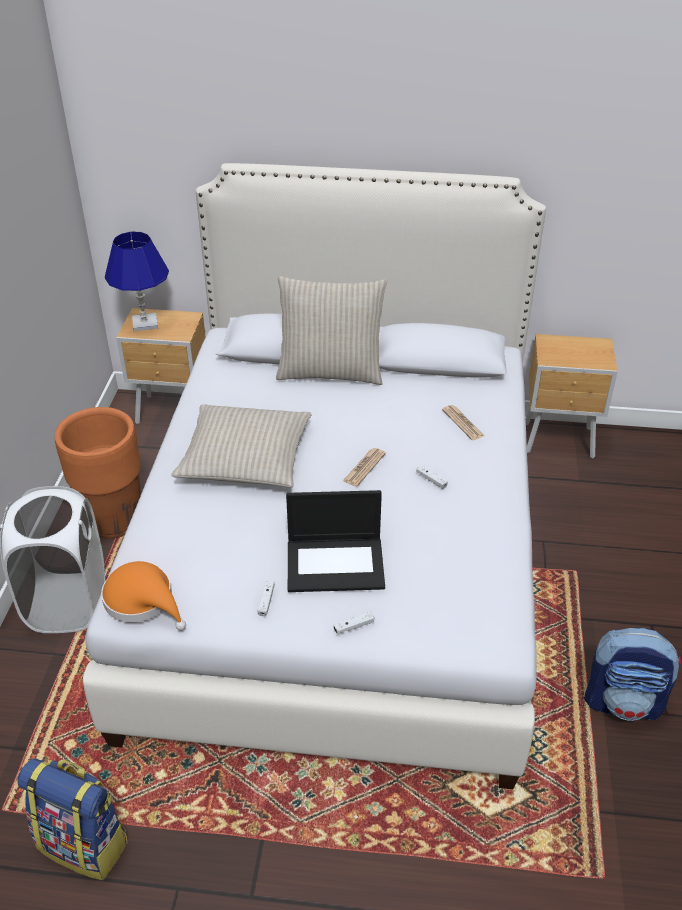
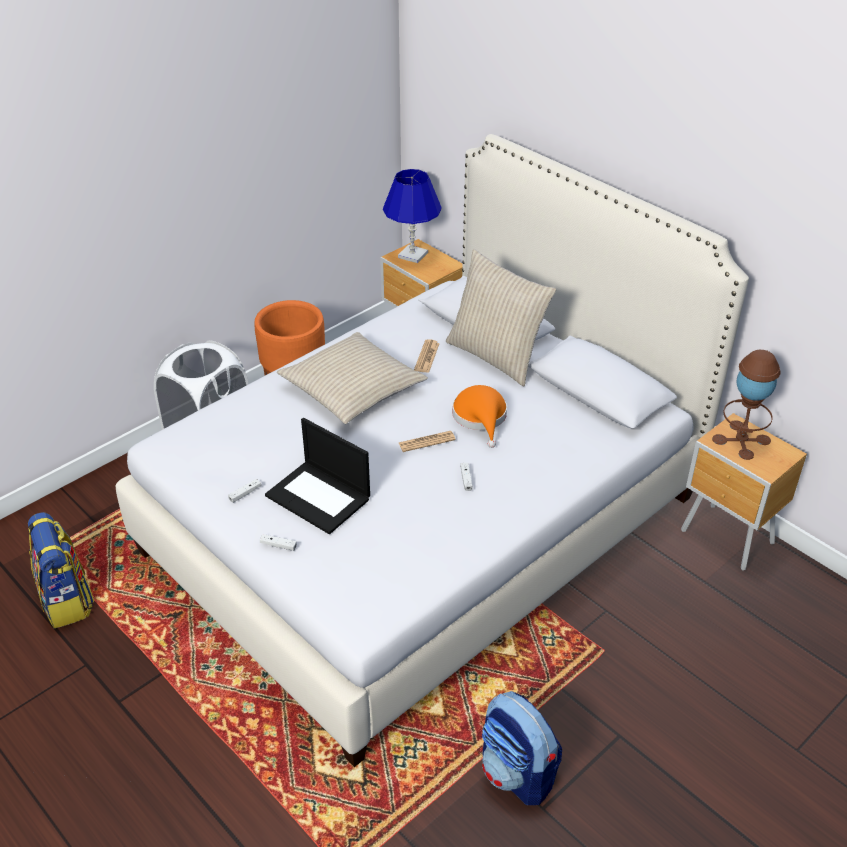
camera: 40 degrees right, 0 degrees up
(143, 601) = (174, 447): orange hat -> orange hat (481, 417)
(463, 423) = (550, 450): newspaper -> newspaper (427, 357)
(564, 350) = (741, 440): none -> brown table lamp

